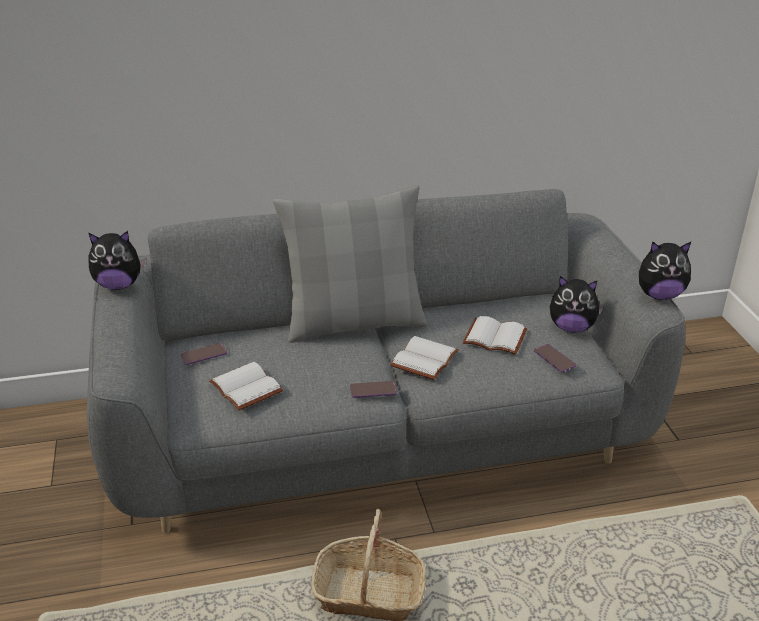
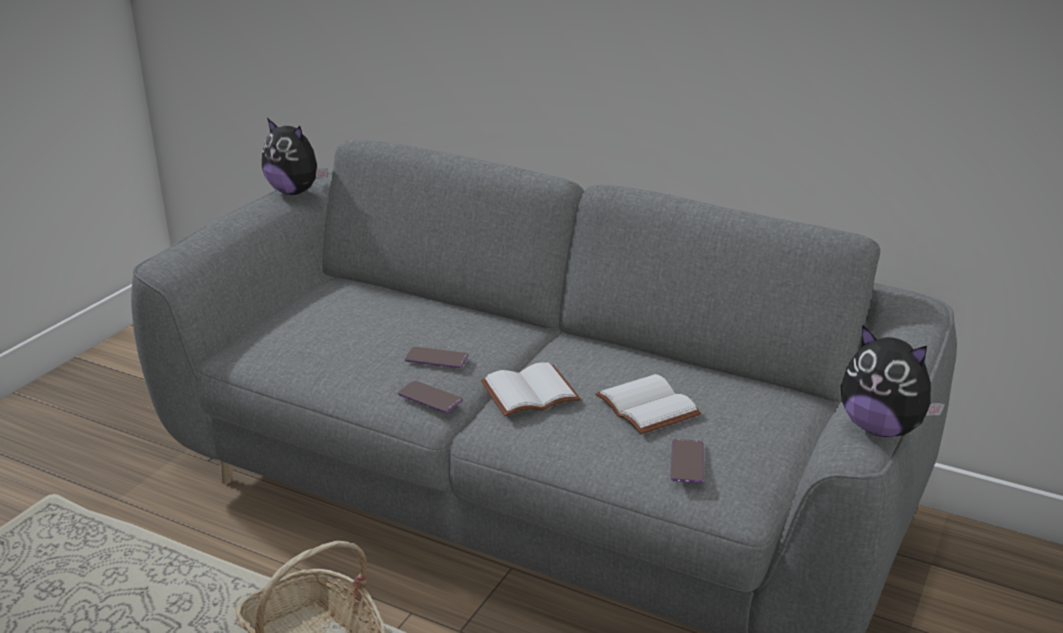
camera: 40 degrees right, 5 degrees down
(204, 354) = (328, 296): phone -> phone (436, 358)
(244, 387) = (313, 338): white book -> none
(354, 323) = (517, 328): grey pillow -> none
(571, 327) = (774, 441): plush toy -> none

